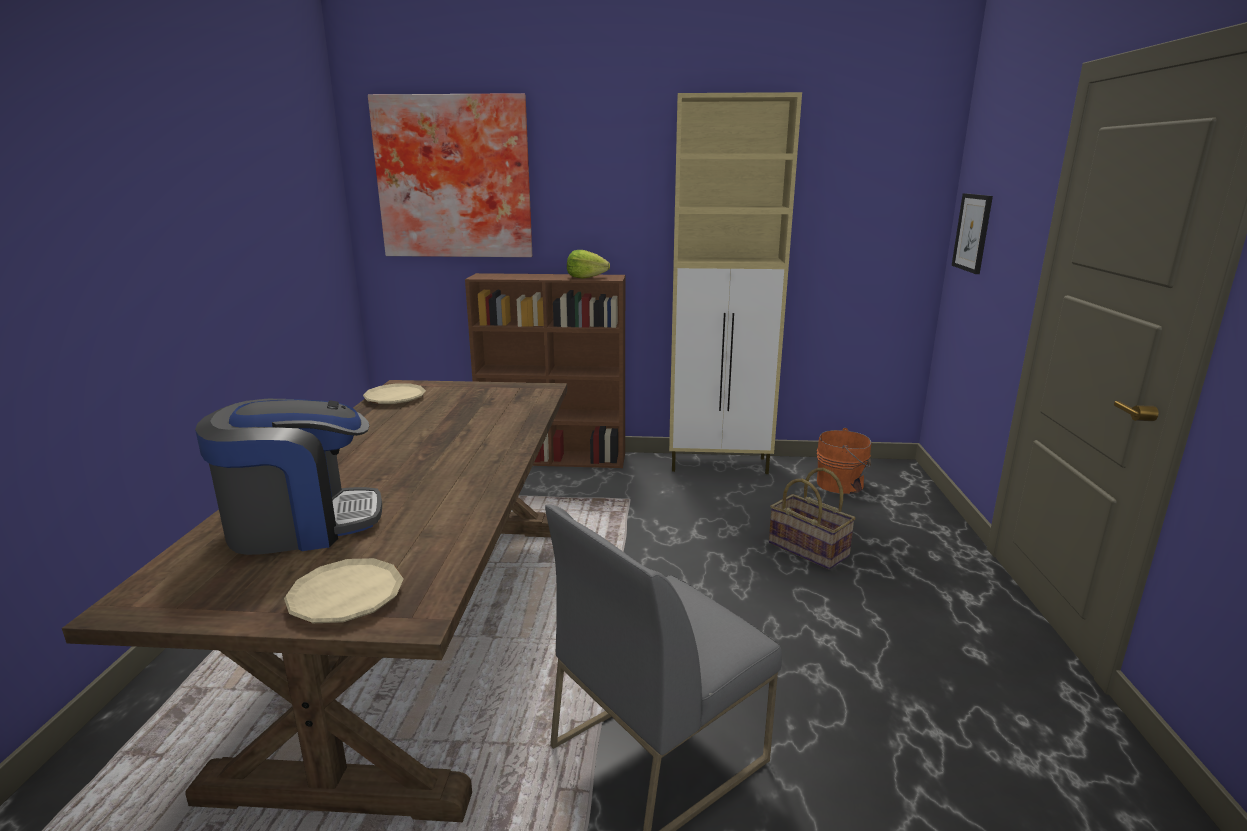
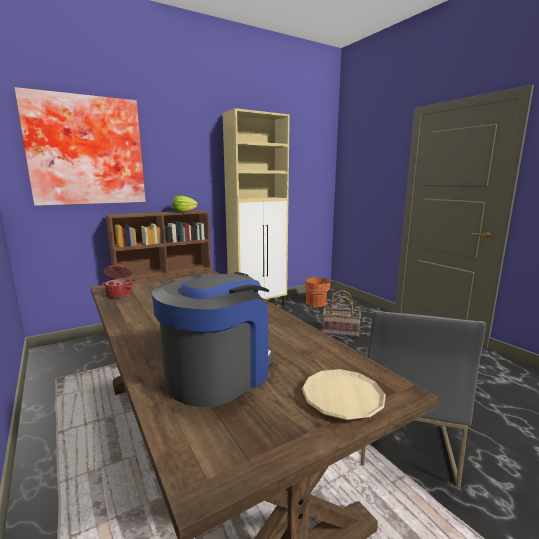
camera: 35 degrees left, 5 degrees down
(395, 398) = (119, 294): beige plate -> cooking pot
(972, 232) = (353, 181): picture -> none

